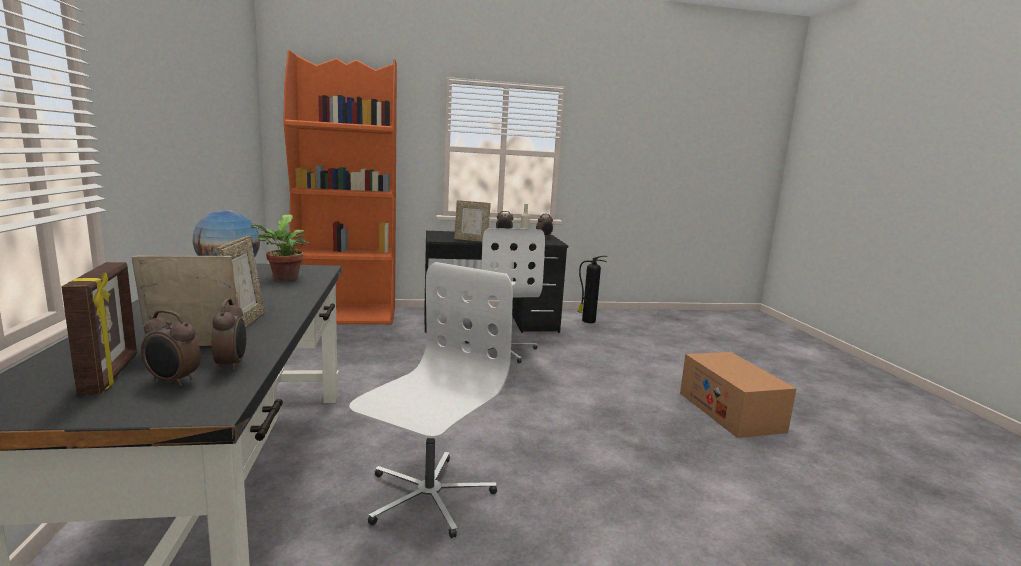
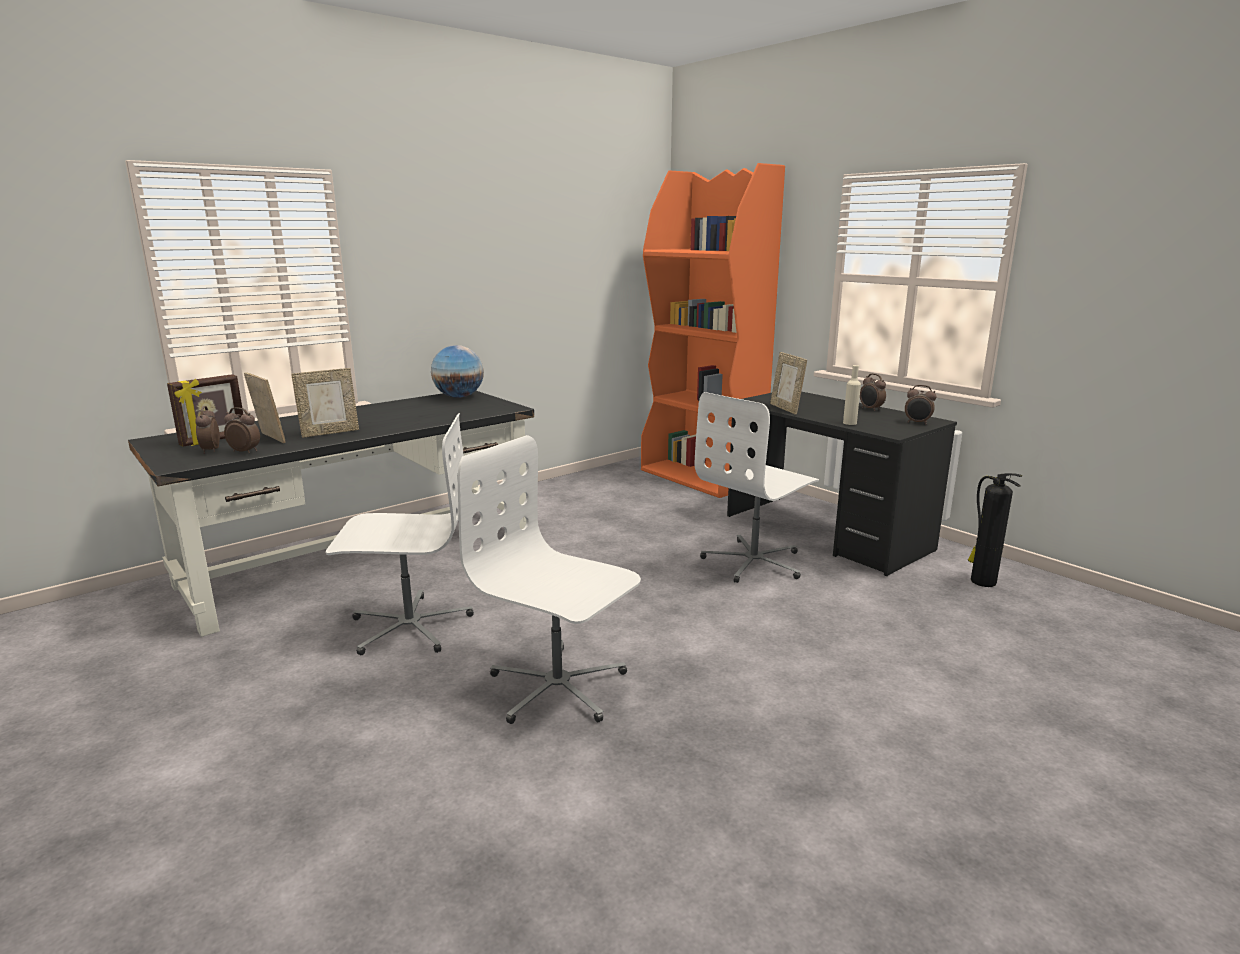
camera: 60 degrees right, 5 degrees up
(232, 365) = (245, 451): alarm clock -> alarm clock turned 120 degrees counterclockwise
(284, 279) = (456, 411): potted plant -> none
(596, 458) = (557, 687): none -> white office chair
(730, 411) = (835, 769): cardboard box -> none

